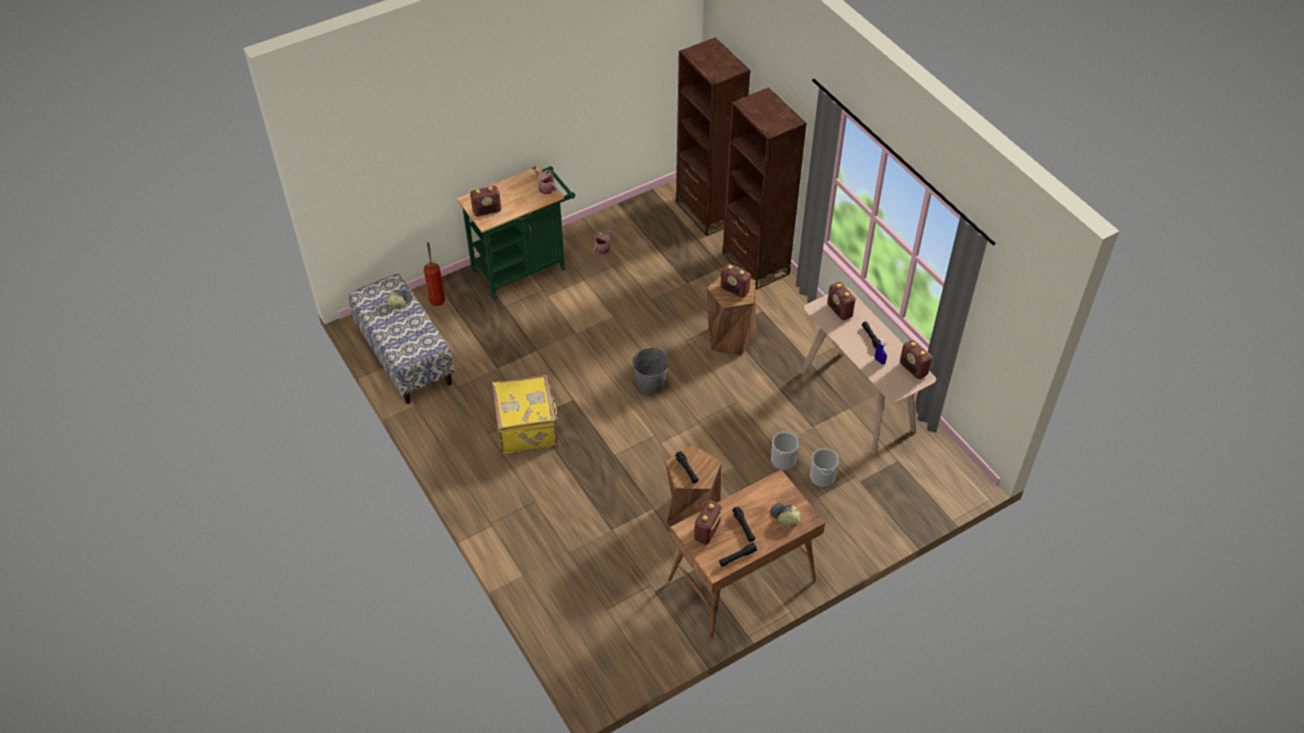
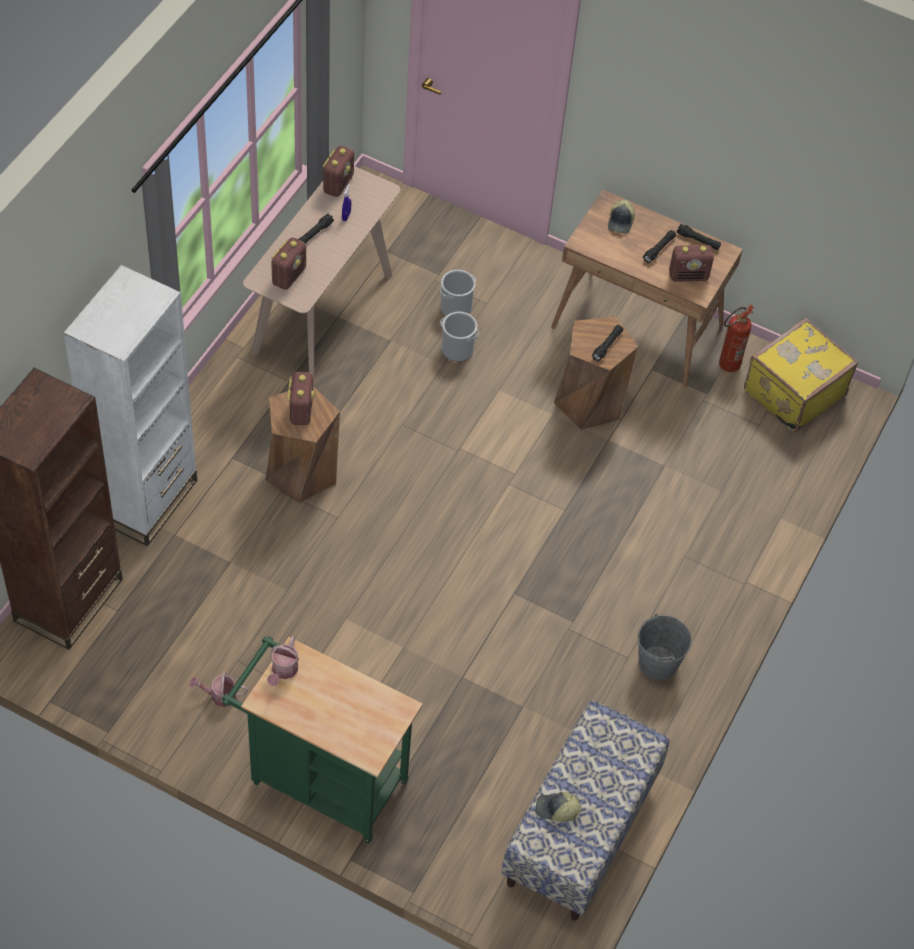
camera: 125 degrees left, 5 degrees up
(437, 297) = (450, 859): fire extinguisher -> fire extinguisher (725, 367)
(487, 211) = (378, 718): radio -> none
(527, 427) = (589, 620): yellow suitcase -> yellow suitcase (792, 392)
(650, 383) = (433, 523): grey bucket -> grey bucket (657, 663)
(755, 263) = (146, 500): brown bookcase -> white bookcase

